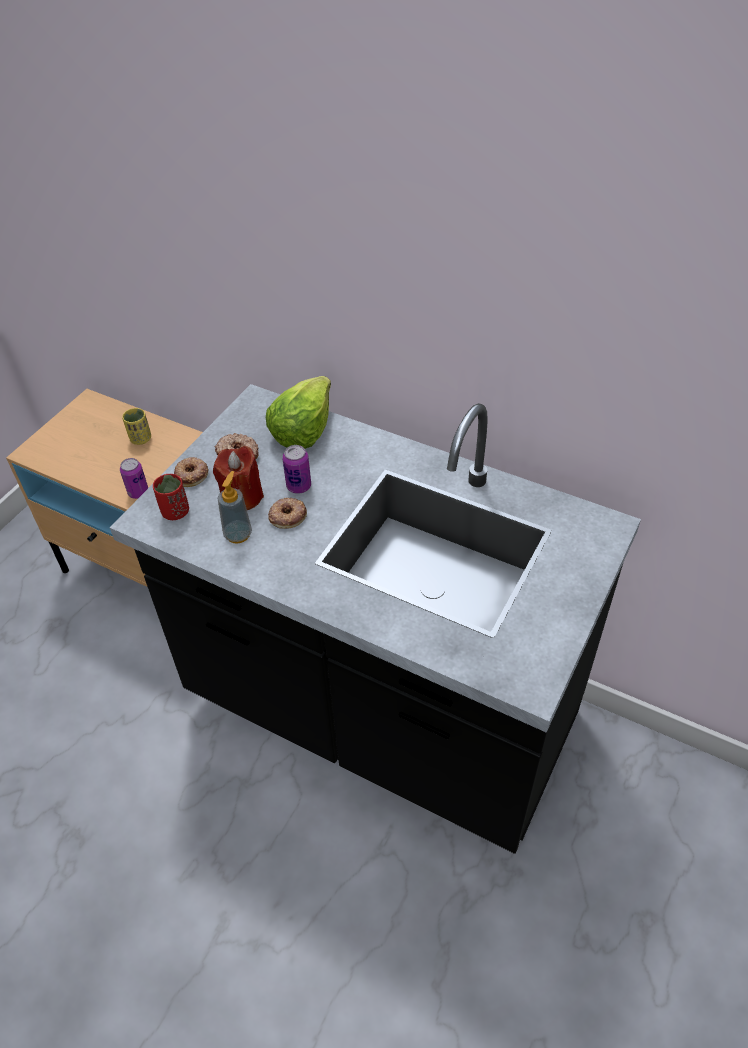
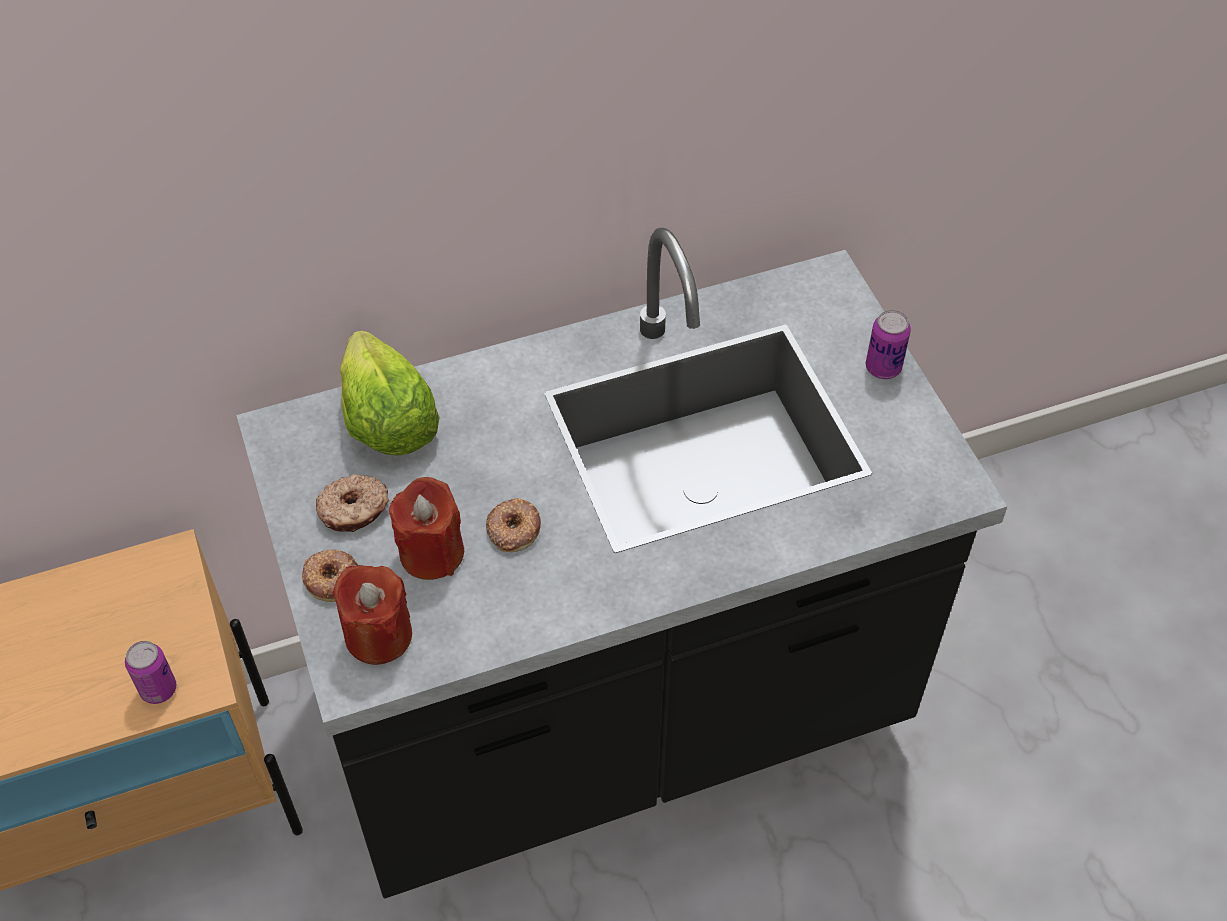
camera: 50 degrees left, 5 degrees up
(140, 439) = (56, 623): yellow cup -> none
(175, 512) = (378, 635): red cup -> red candle
(238, 534) = (489, 595): soap dispenser -> none
(299, 486) = (478, 487): can -> can (883, 368)

